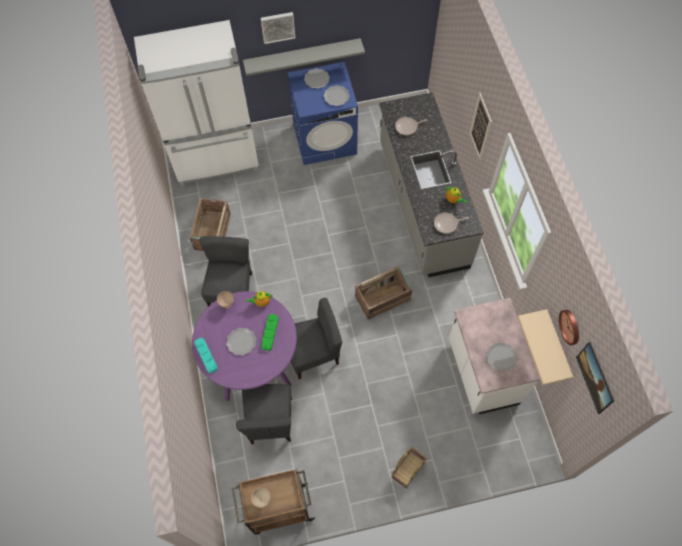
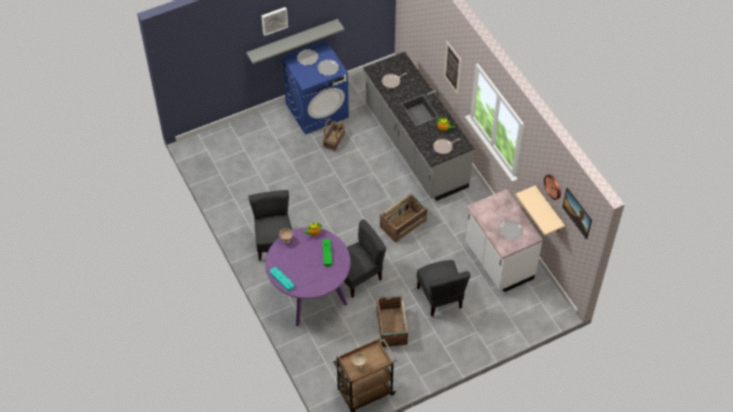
camera: 15 degrees left, 10 degrees down
(212, 232) = (242, 202): crate -> crate (391, 328)
(216, 159) = (227, 144): white fridge -> none
(241, 342) = (307, 264): plate -> none
(270, 421) = (338, 333): grey chair -> grey chair (440, 298)
(407, 469) = (459, 342): basket -> basket (333, 140)

